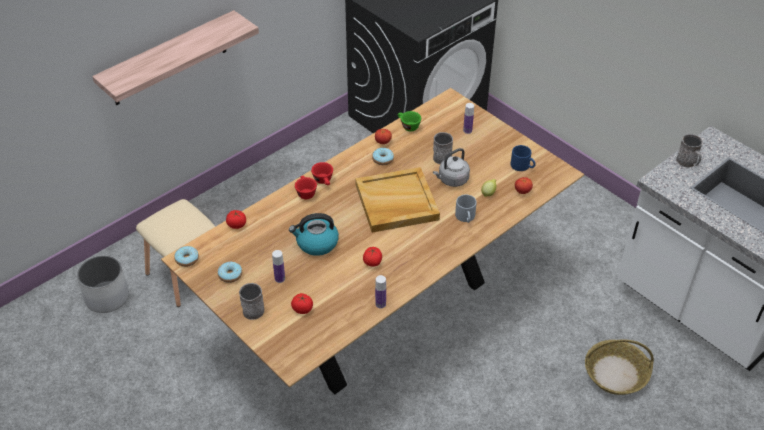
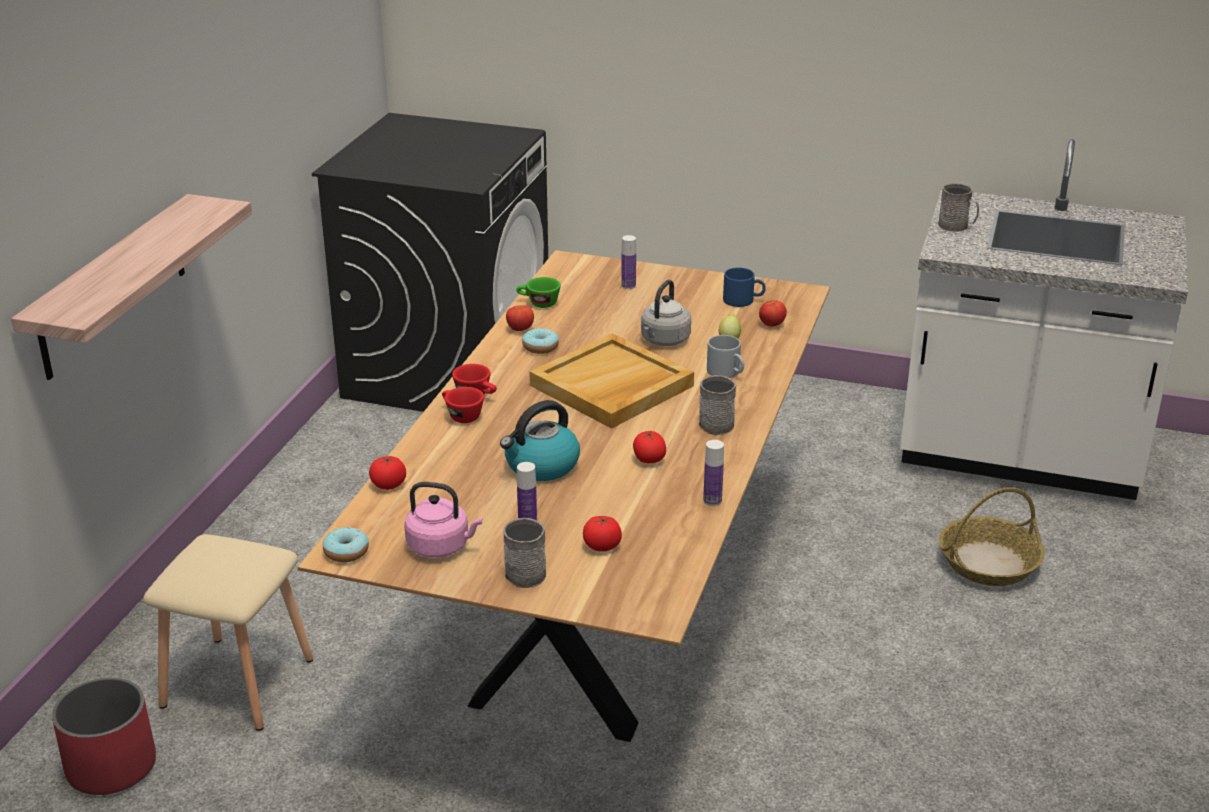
camera: 30 degrees left, 15 degrees down
(107, 297) = (110, 767): white planter -> red planter
(230, 275) = (441, 546): donut -> pink kettle
(442, 156) = (622, 320): grey mug -> grey mug (714, 422)

